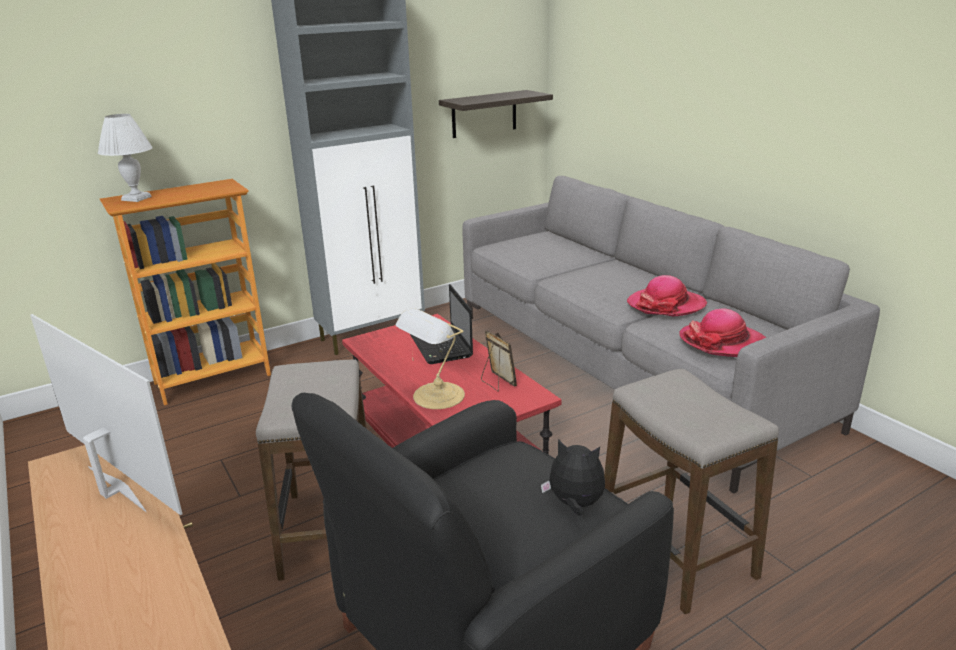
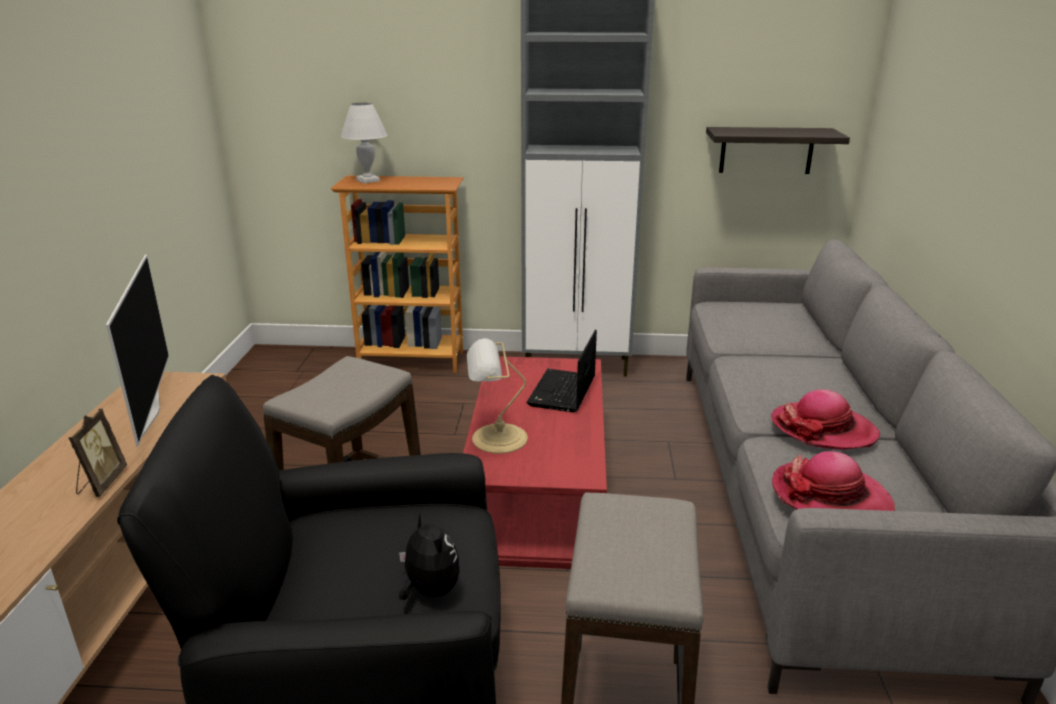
camera: 35 degrees right, 0 degrees up
(497, 383) = (566, 447): picture frame -> picture frame (101, 483)

